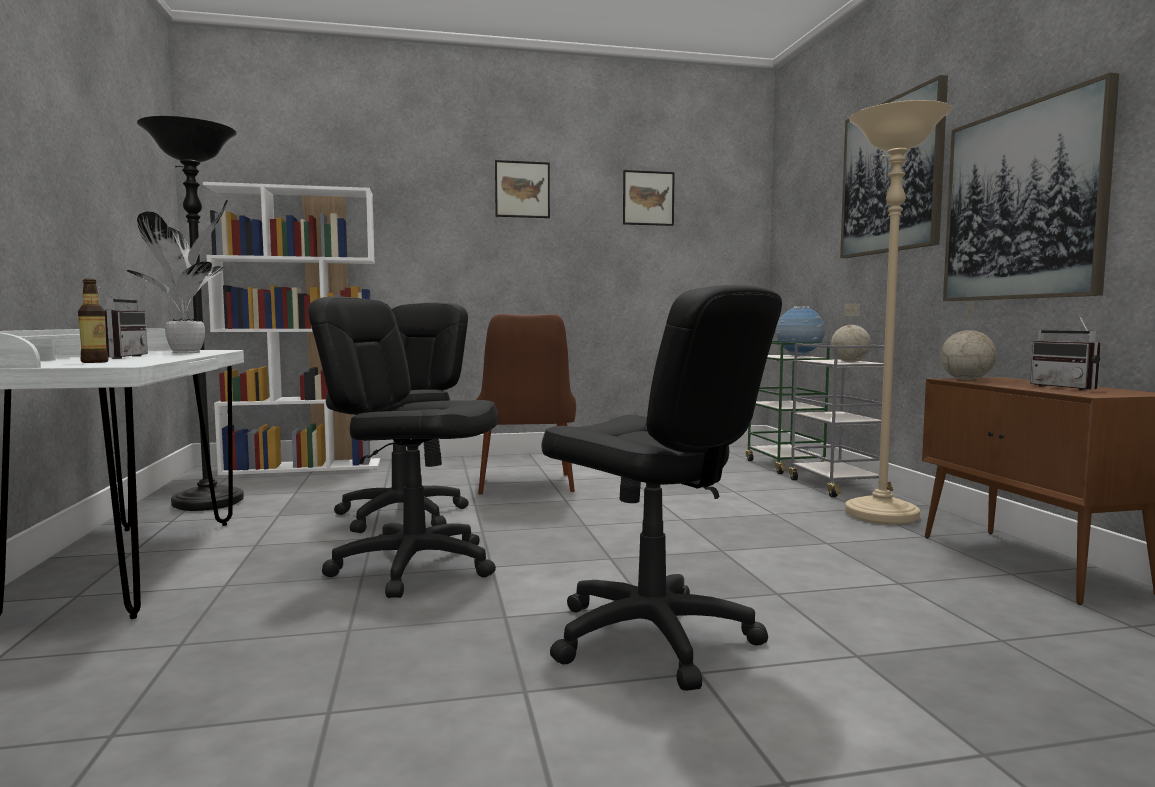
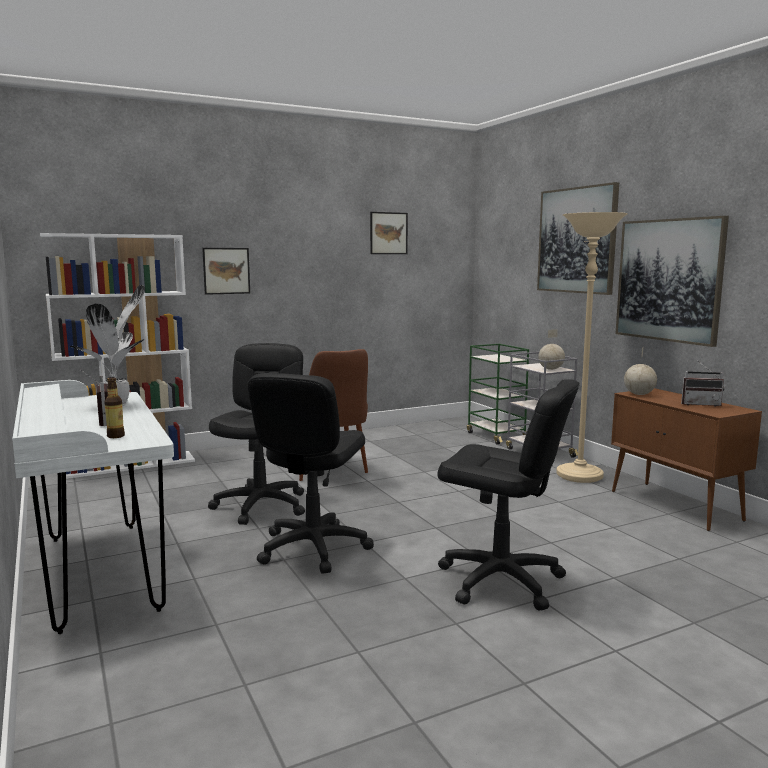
camera: 15 degrees left, 5 degrees up
(208, 503) = (91, 508): black floor lamp -> none
(414, 566) = (312, 548): black office chair -> black office chair turned 75 degrees counterclockwise
(522, 189) = (294, 228): picture -> picture (226, 271)
(799, 356) = (507, 358): globe -> none
(1068, 388) = (700, 404): radio -> radio turned 45 degrees counterclockwise

